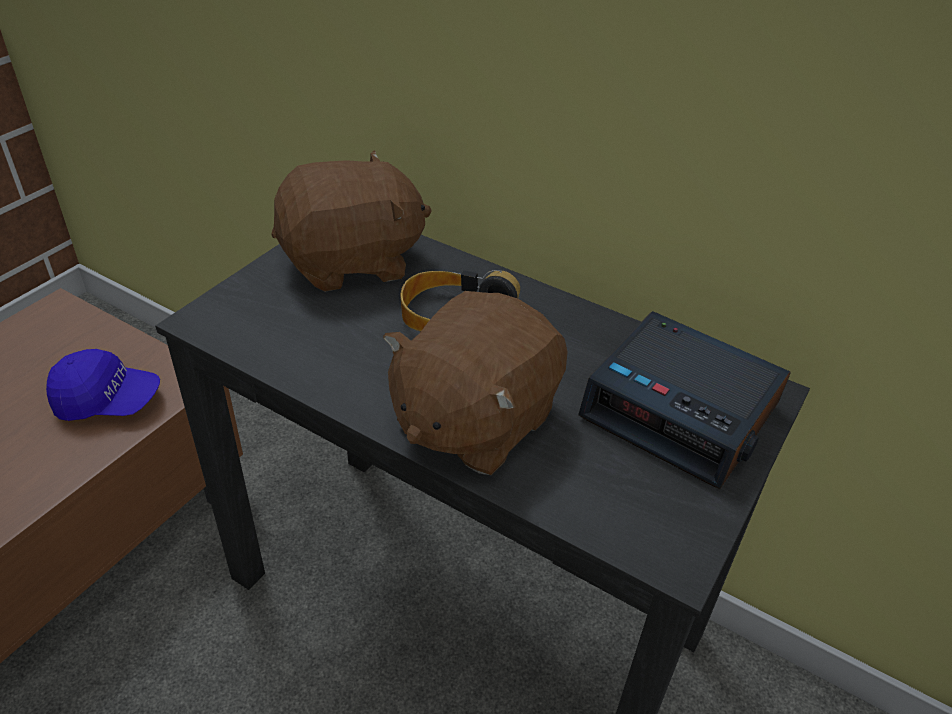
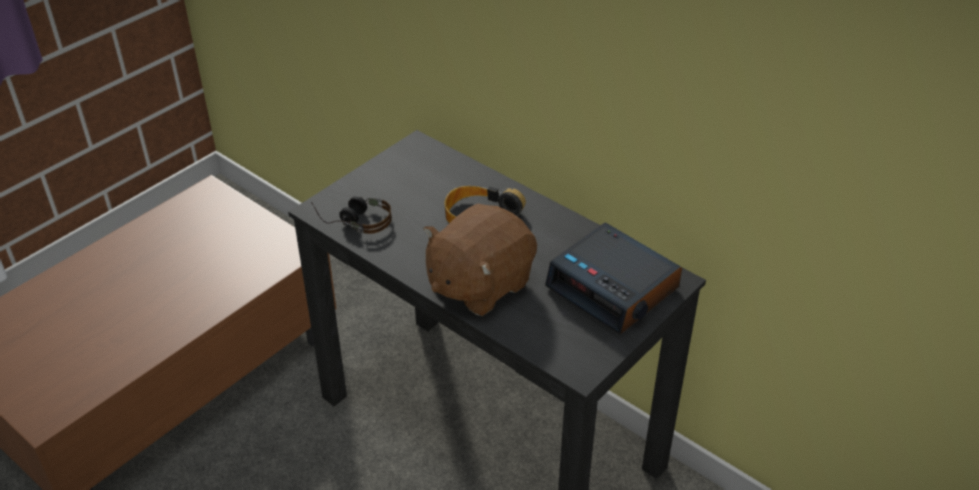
camera: 10 degrees right, 0 degrees up
(108, 401) = (246, 260): blue cap -> none
(260, 333) = (353, 220): none -> headphones
(352, 262) = (418, 175): brown plush toy -> none

